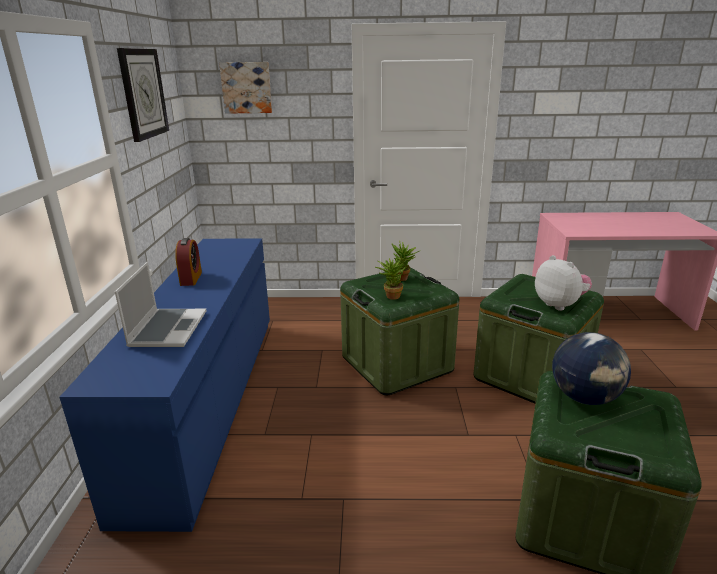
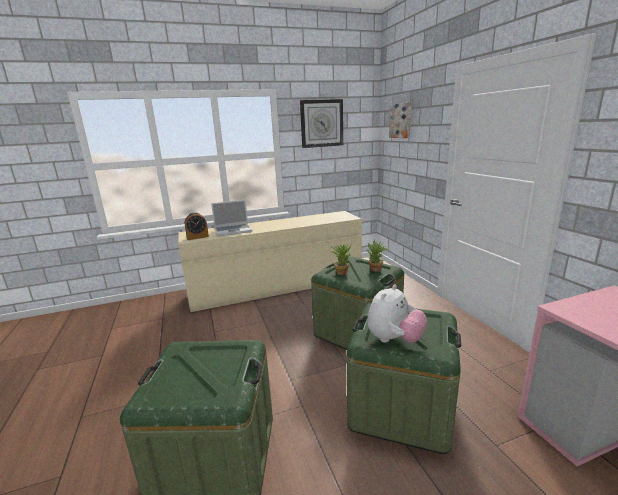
camera: 70 degrees right, 5 degrees down
(191, 278) = (289, 221): alarm clock -> alarm clock (197, 237)
(207, 401) = (277, 286): blue dresser -> beige dresser
(585, 398) = (224, 359): globe -> none

